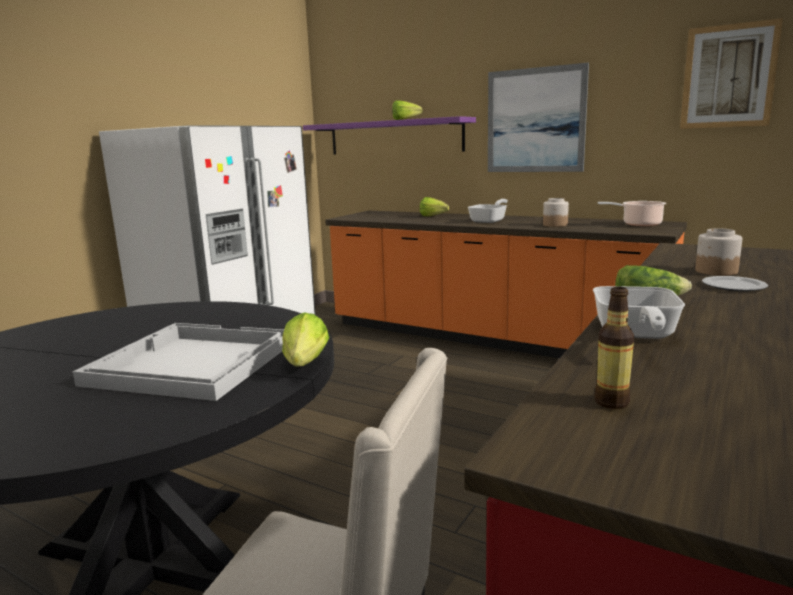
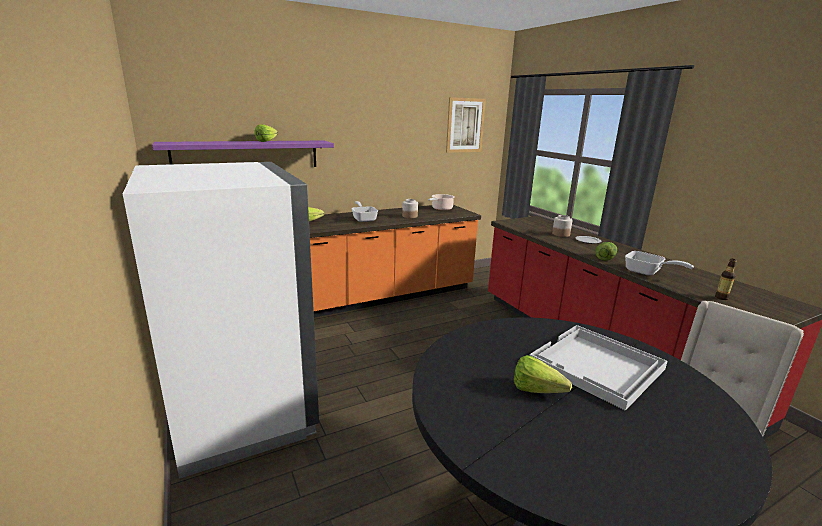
camera: 60 degrees left, 5 degrees up
(302, 367) = (621, 339): lettuce -> lettuce (540, 392)
(535, 120) = (368, 145): picture -> none

